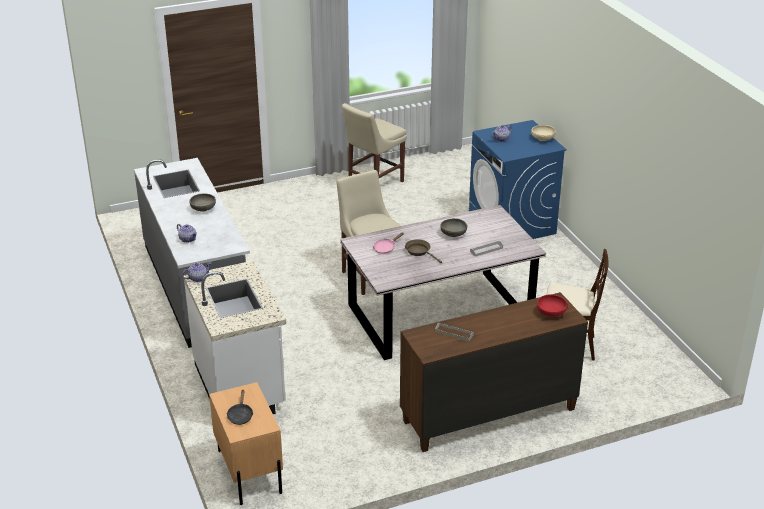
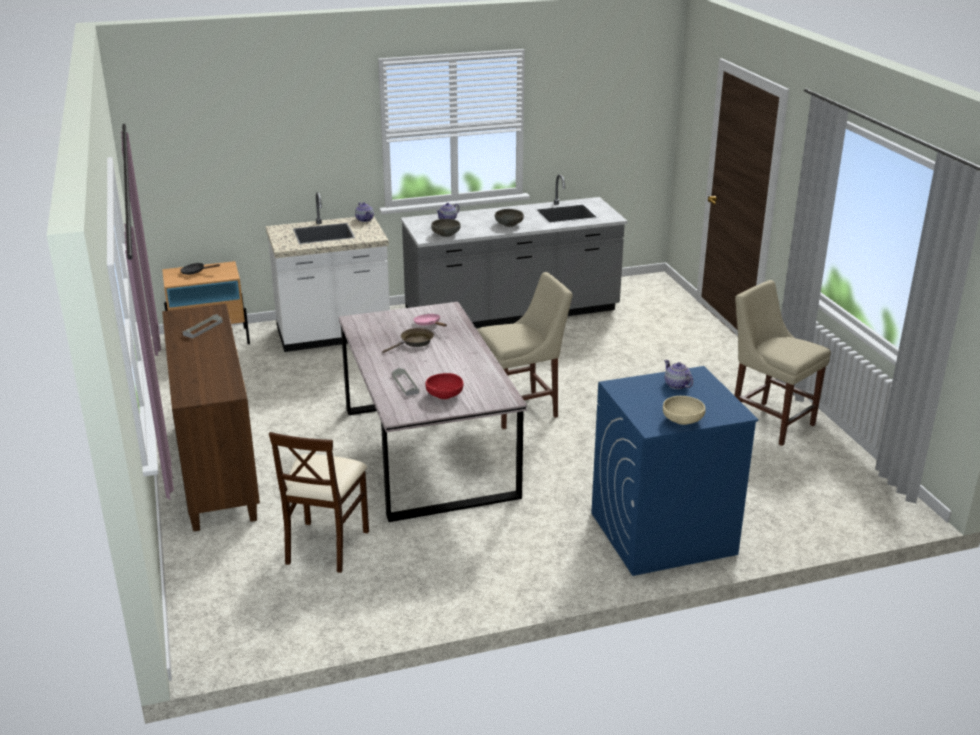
camera: 95 degrees right, 5 degrees down
(453, 234) = (451, 366): grey bowl -> grey bowl (446, 234)
(551, 313) = (205, 386): red bowl -> red bowl (444, 395)

